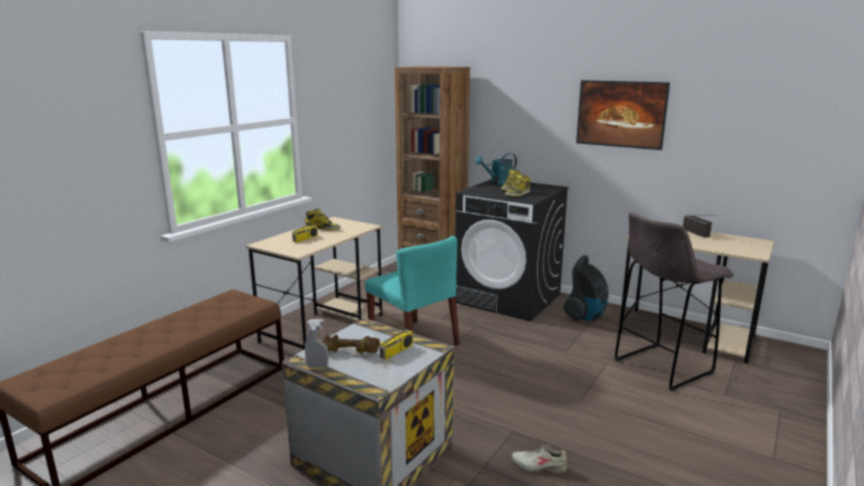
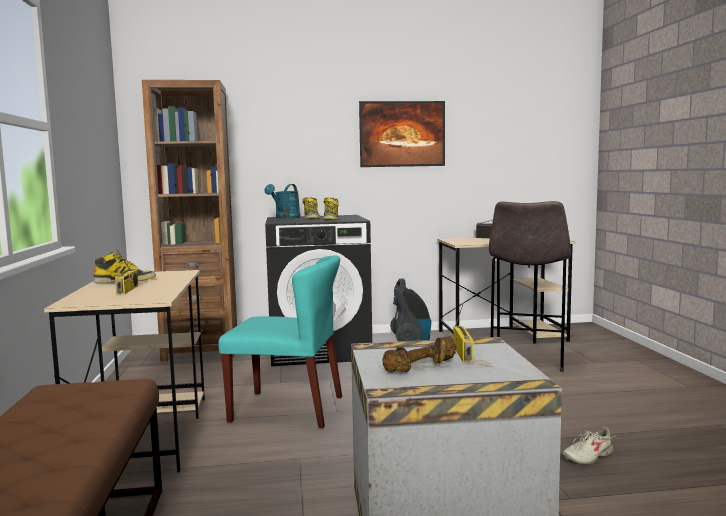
camera: 40 degrees left, 10 degrees down
(317, 366) = (422, 388): grey spray bottle -> none

